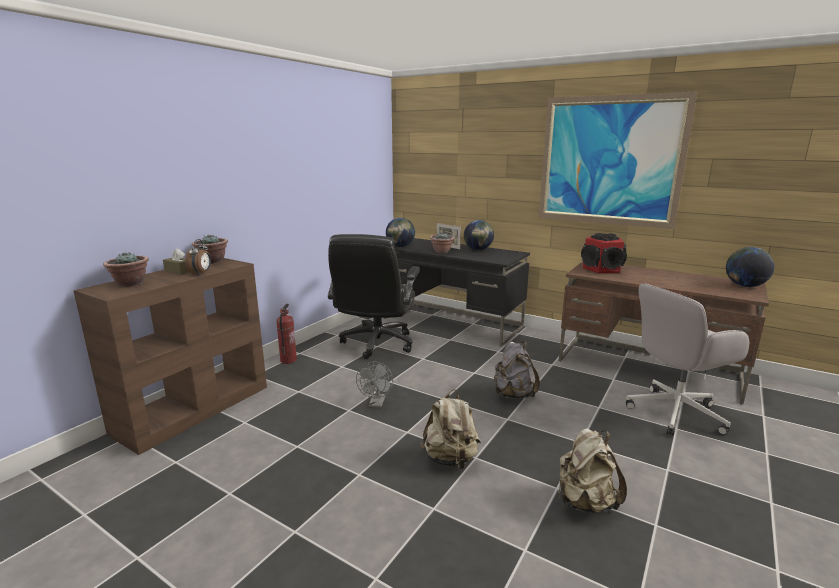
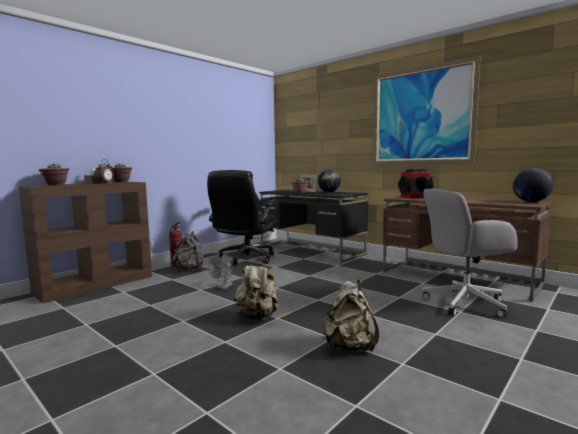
camera: 10 degrees right, 10 degrees down
(400, 246) = (273, 191): globe -> none
(512, 395) = (332, 287): grey backpack -> grey backpack (190, 270)

